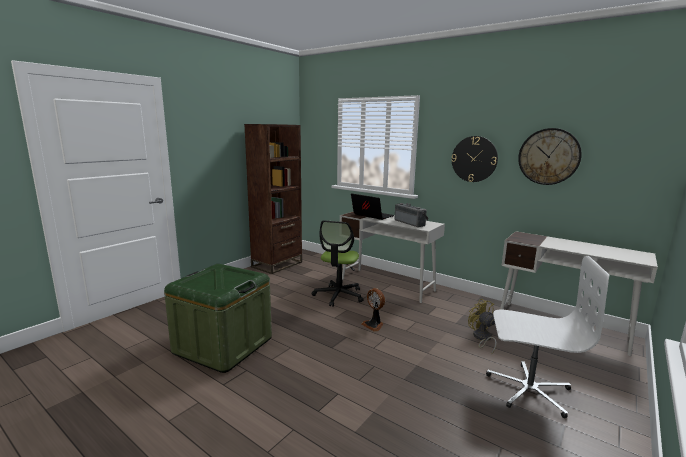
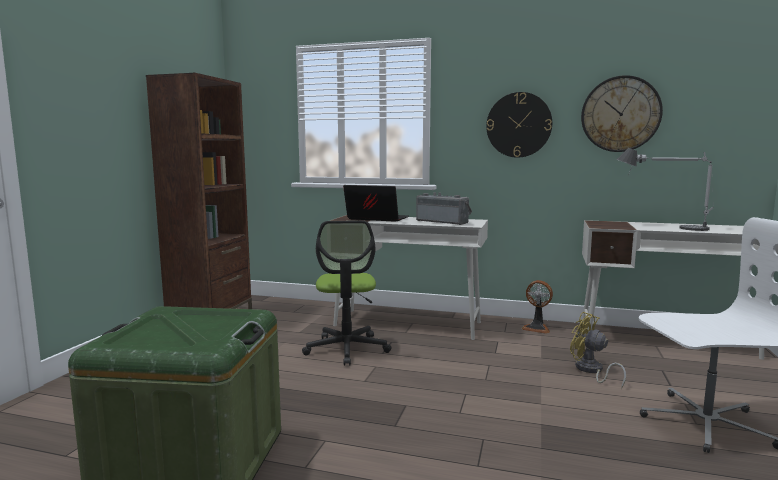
camera: 20 degrees left, 5 degrees down
(374, 325) = (433, 380): fan -> fan (537, 328)
(565, 245) = (663, 227): none -> table lamp

